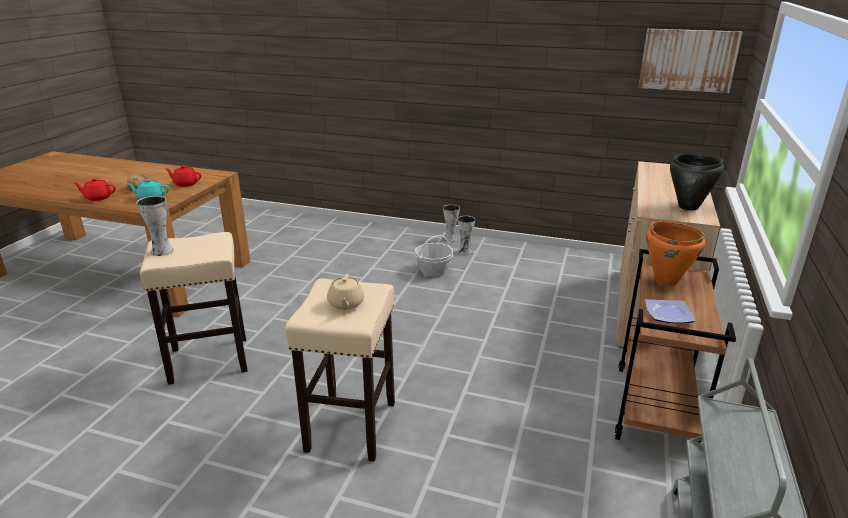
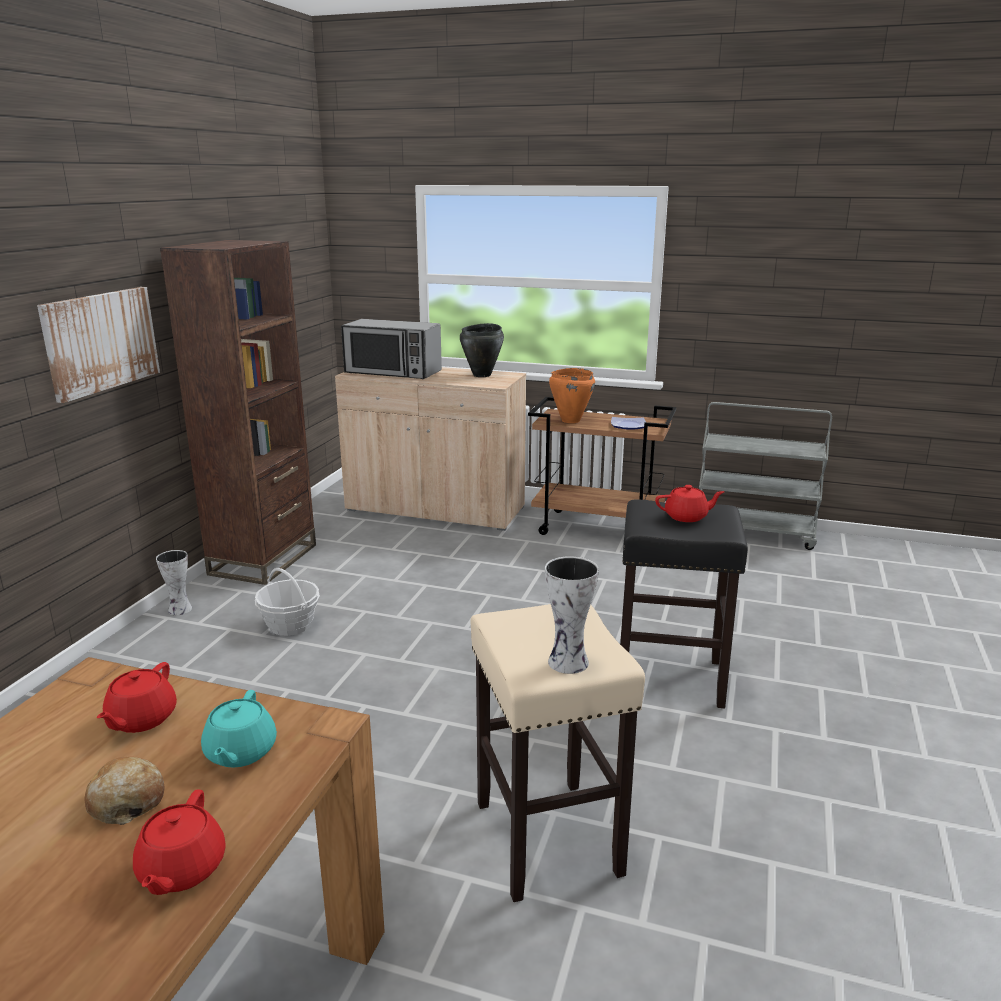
camera: 90 degrees left, 5 degrees down
(345, 304) = (687, 517): beige teapot -> red teapot
(351, 427) = (671, 678): beige stool -> black stool
(465, 252) = (237, 598): vase -> none
(521, 252) = (264, 559): none -> brown bookcase
(666, 176) = (393, 372): none -> microwave
(688, 60) = (299, 258): picture -> picture (100, 341)

